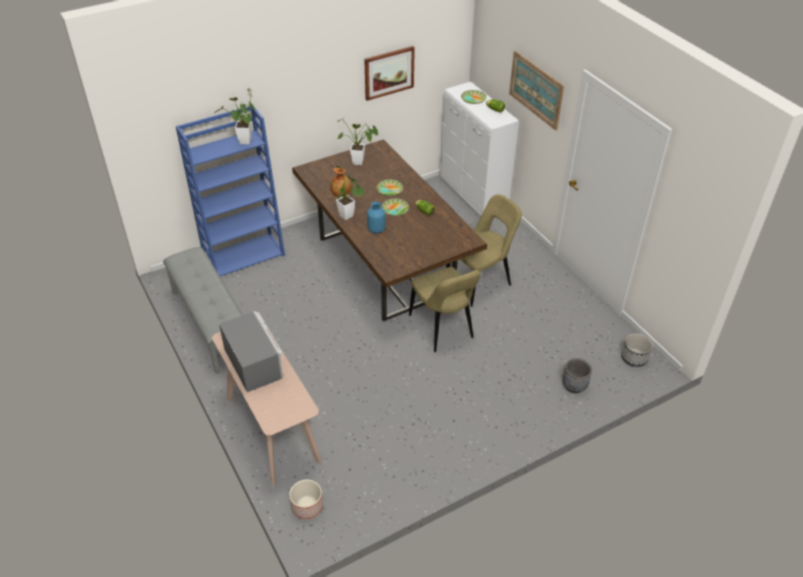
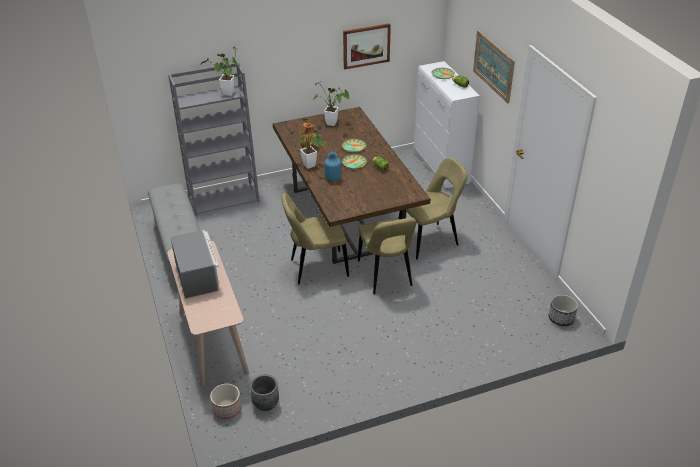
camera: 10 degrees right, 5 degrees down
(244, 255) = (224, 198): blue bookcase -> grey bookcase
(366, 328) = (316, 268): none -> beige chair
(574, 386) = (497, 336): grey planter -> grey planter (266, 403)

